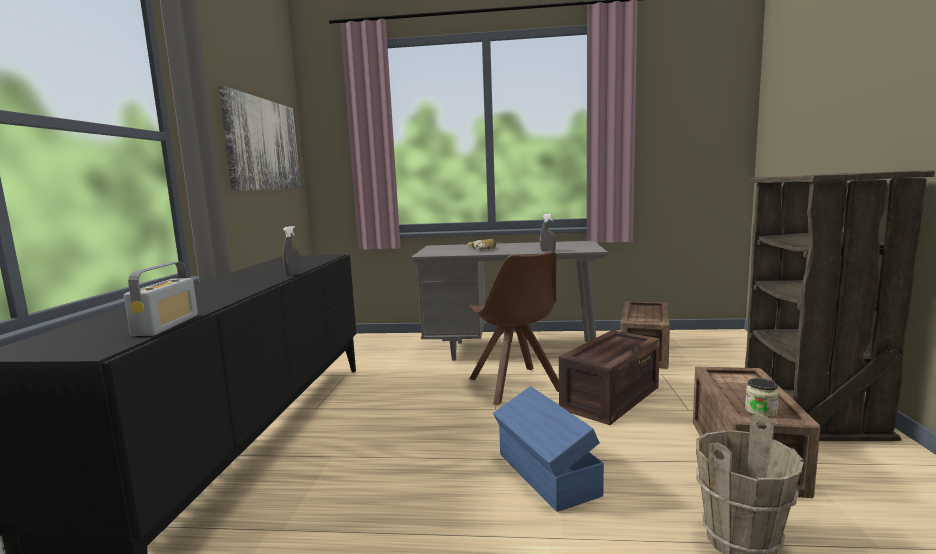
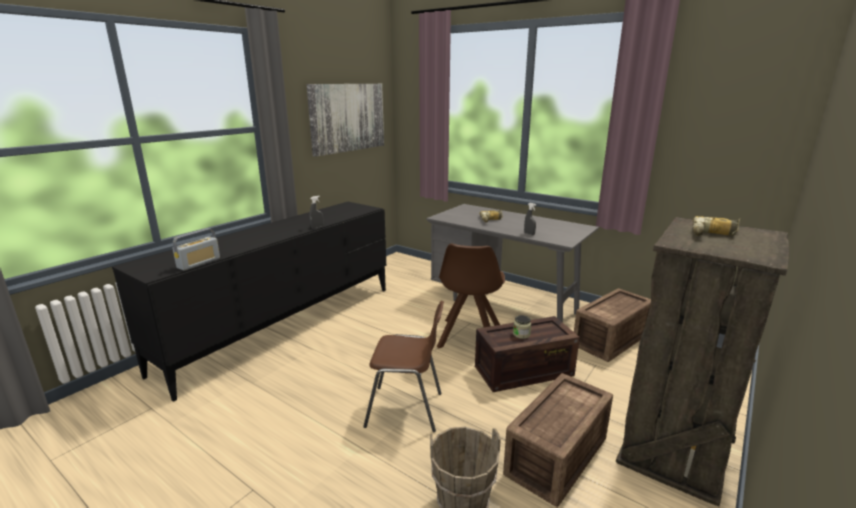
camera: 30 degrees right, 10 degrees up
(546, 475) = (406, 409): blue storage box -> brown chair
(760, 411) = (545, 428): jar -> jar (521, 334)
(816, 174) = (715, 233): none -> power drill

